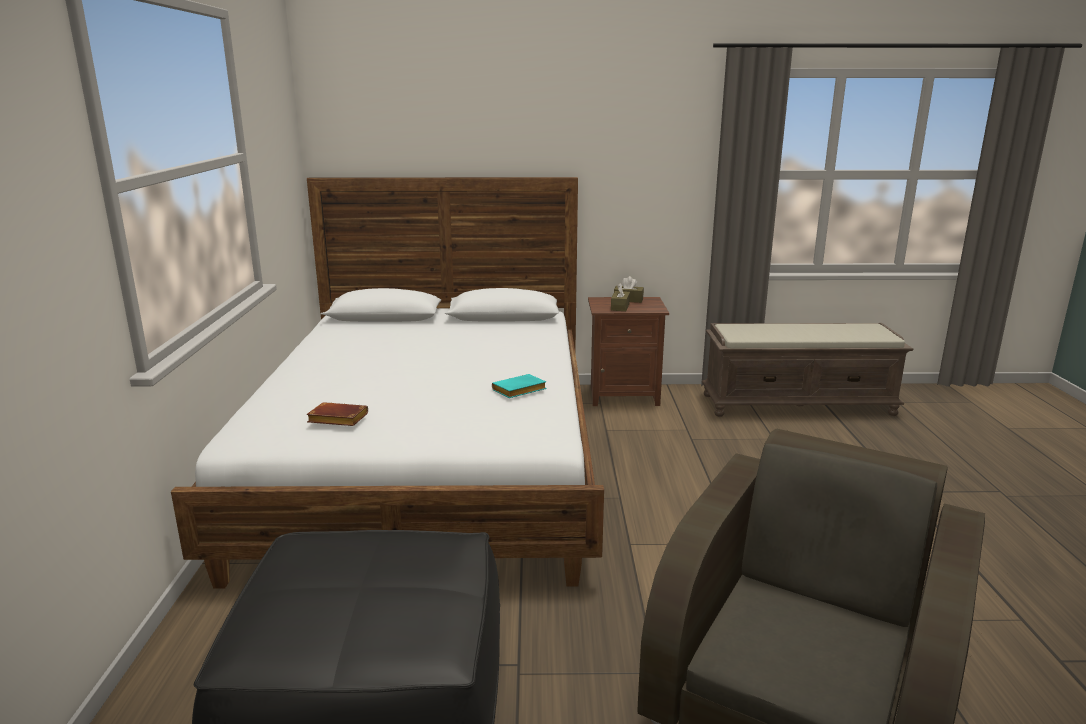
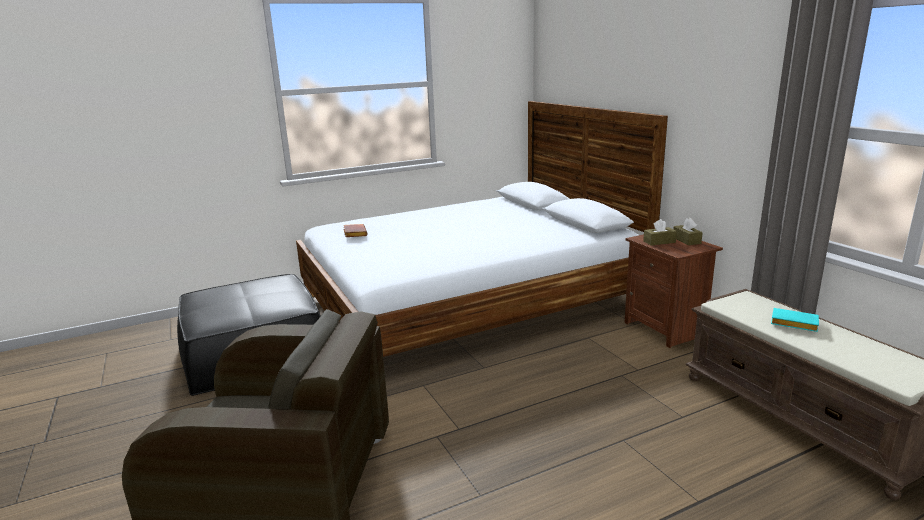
camera: 65 degrees right, 0 degrees up
(518, 391) = (439, 256): turquoise book -> turquoise book (792, 324)

